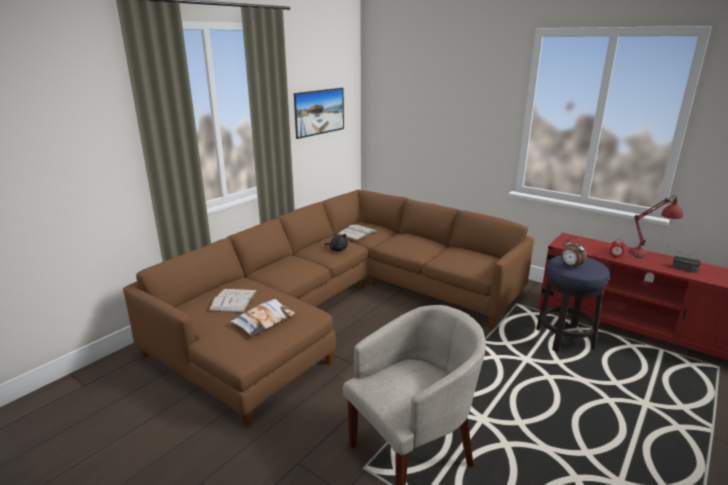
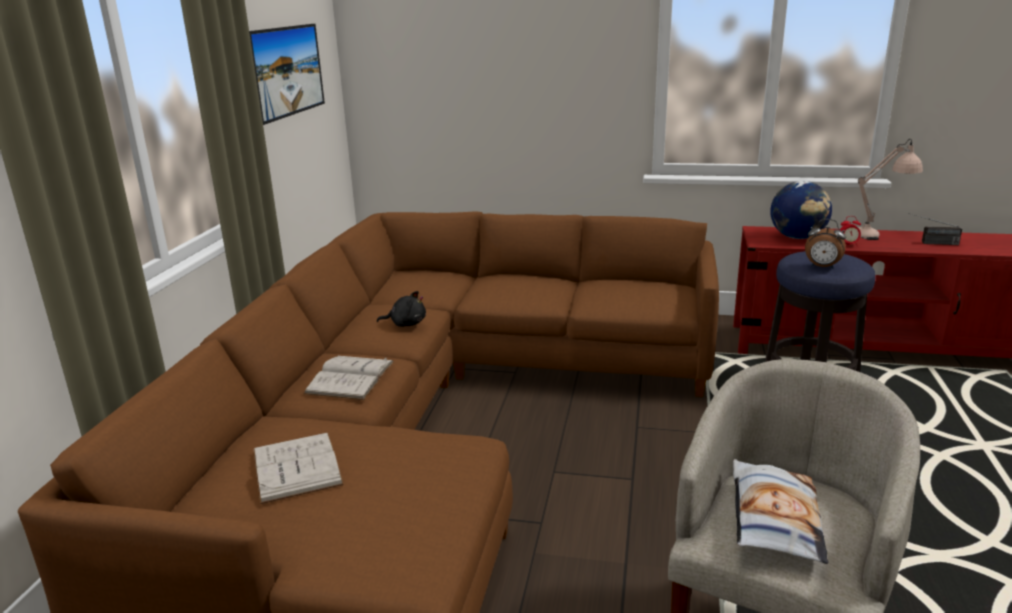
camera: 25 degrees left, 0 degrees up
(264, 321) = (395, 488): pillow -> pillow (773, 518)
(357, 233) = (412, 289): white book -> white book (350, 377)
(587, 246) = (797, 237): none -> globe
(648, 254) = (880, 234): red table lamp -> beige table lamp

